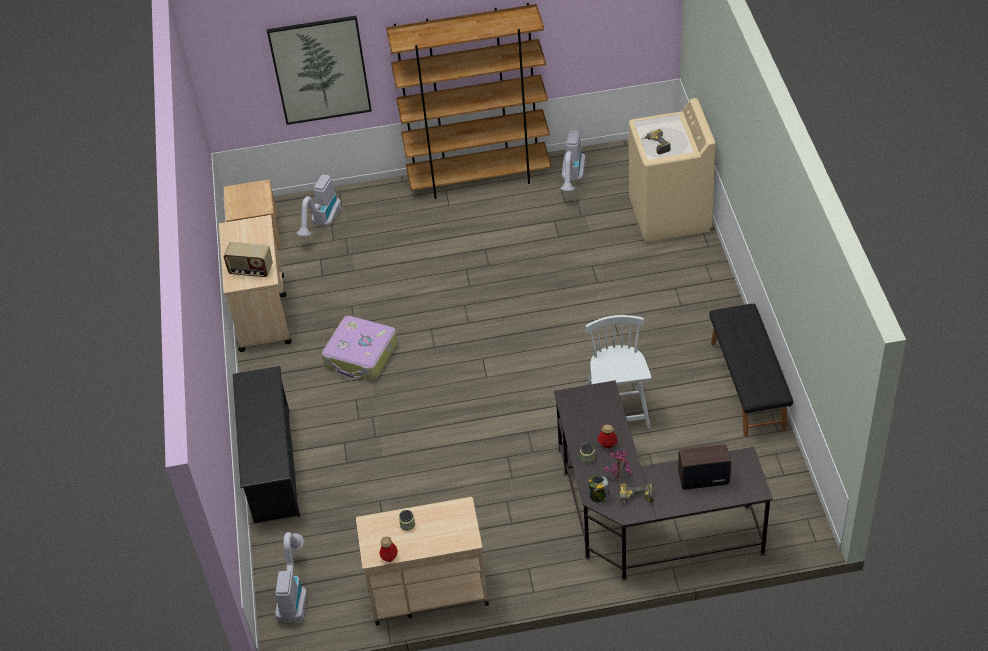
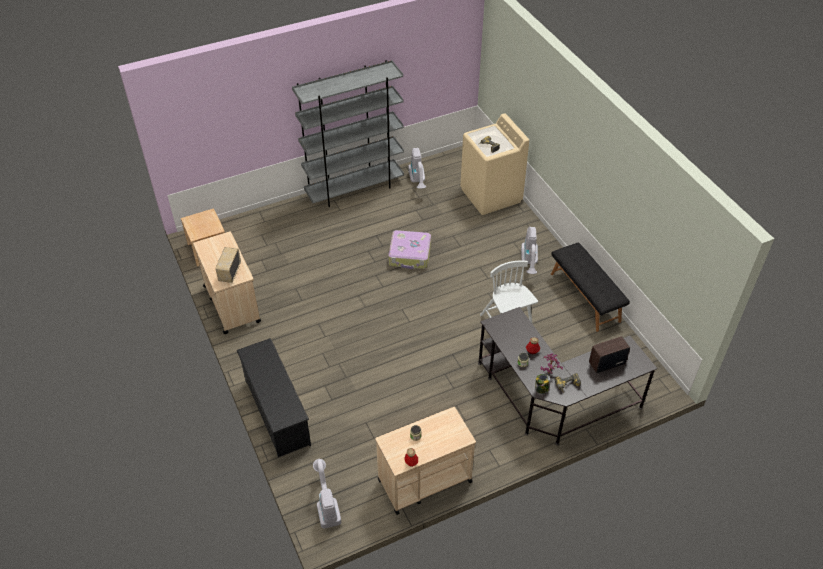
camera: 20 degrees left, 0 degrees up
(251, 270) = (229, 272): radio -> radio turned 105 degrees clockwise
(320, 70) = (245, 123): picture -> none
(322, 224) = (254, 235): vacuum cleaner -> vacuum cleaner (529, 263)
(361, 356) = (315, 322): suitcase -> suitcase (410, 255)
(479, 178) = (355, 189): brown bookcase -> grey bookcase

